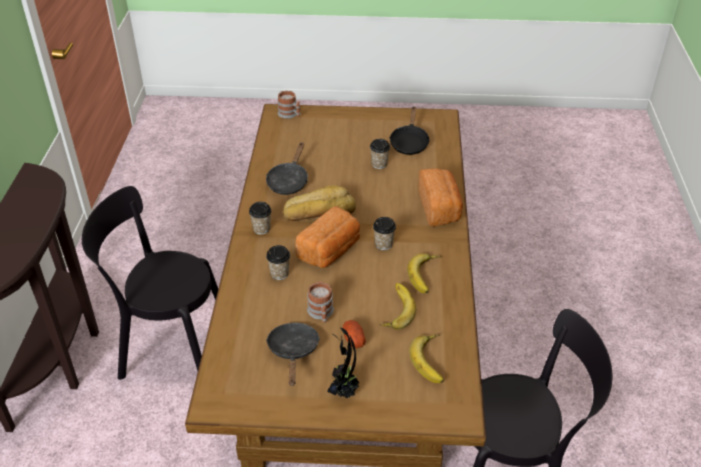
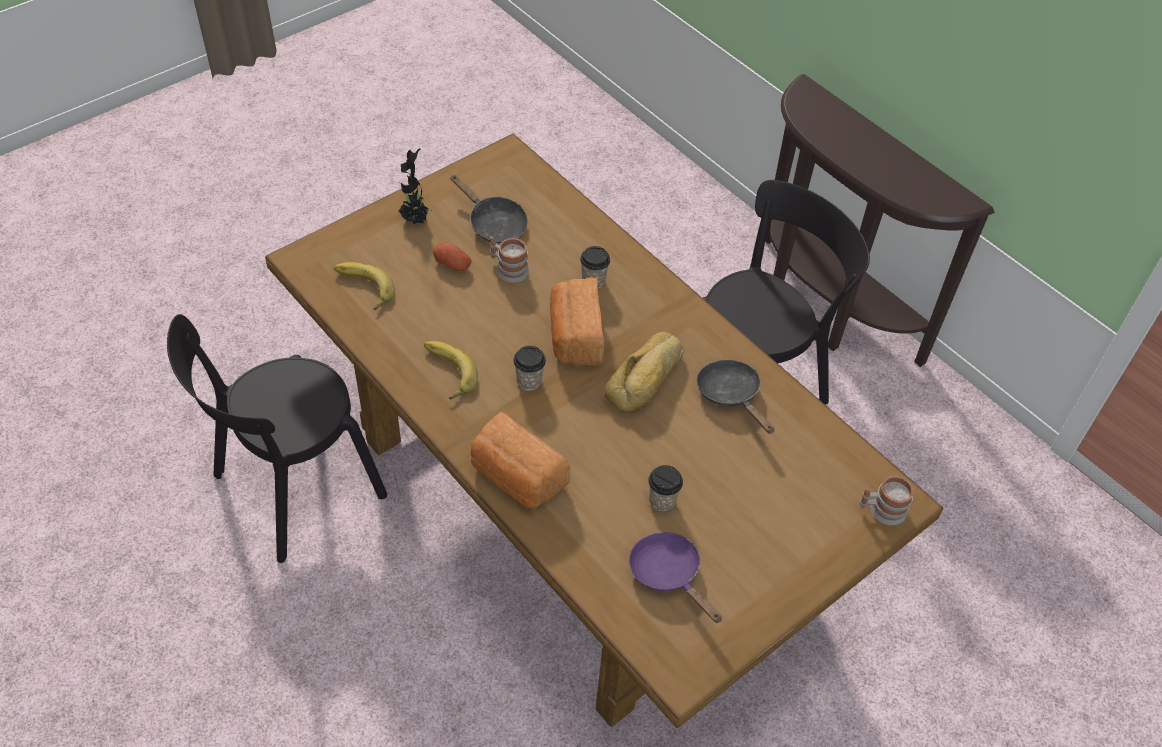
camera: 135 degrees right, 10 degrees up
(261, 229) = (674, 315): cup -> none
(395, 309) = (443, 315): banana -> none
(409, 142) = (669, 574): black frying pan -> purple frying pan

